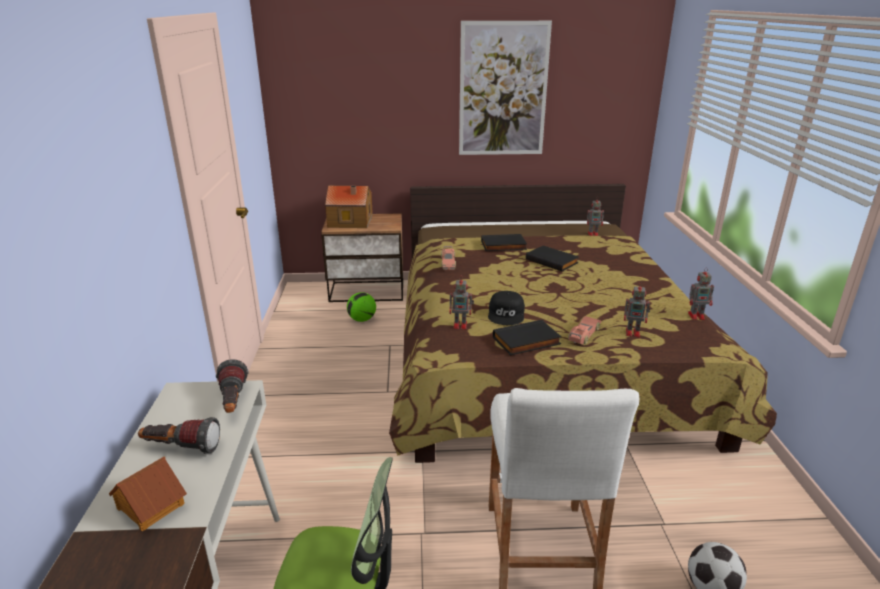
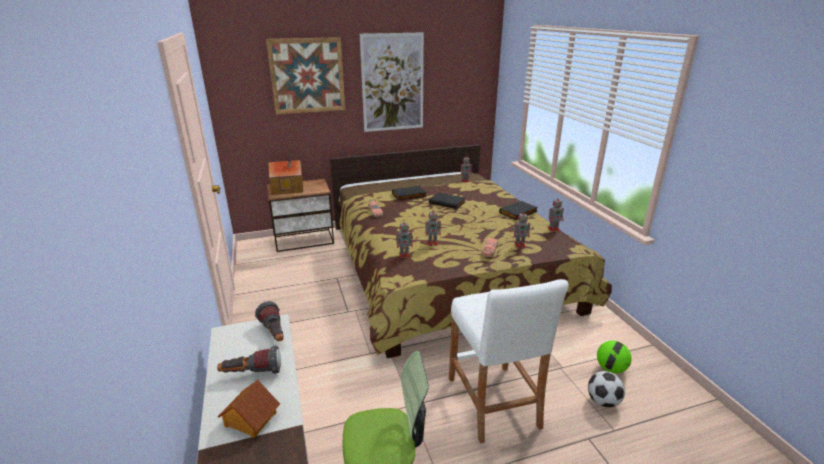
camera: 15 degrees left, 0 degrees up
(362, 319) = (308, 262): football -> football (610, 369)
(387, 76) = (307, 76): none -> picture
(507, 314) = (433, 243): black cap -> toy robot
(526, 341) = (454, 260): black book -> black book (518, 212)

